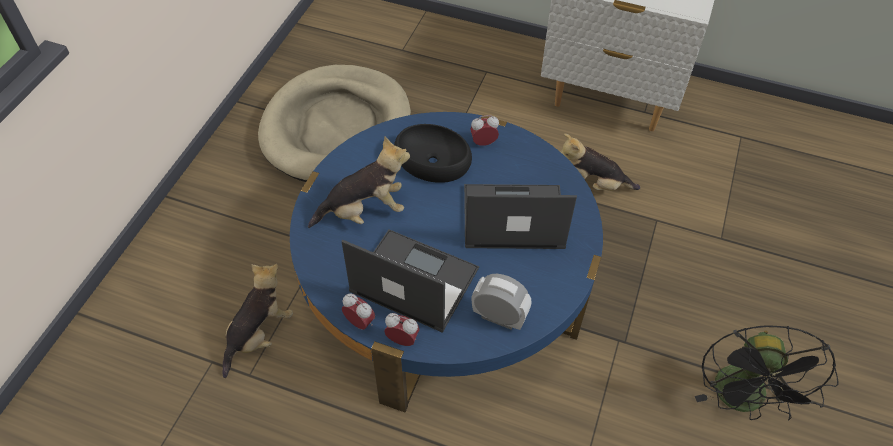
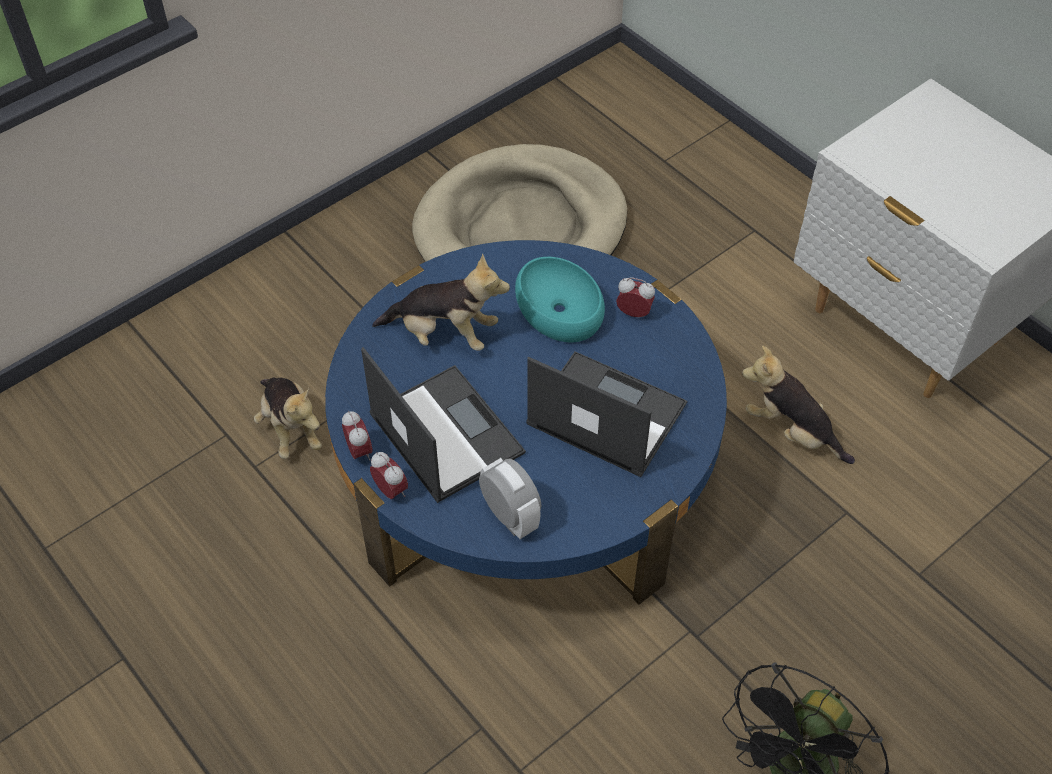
camera: 30 degrees right, 0 degrees up
(259, 334) = (290, 428): plush toy -> plush toy turned 90 degrees clockwise
(433, 161) = (560, 309): black bowl -> turquoise bowl

